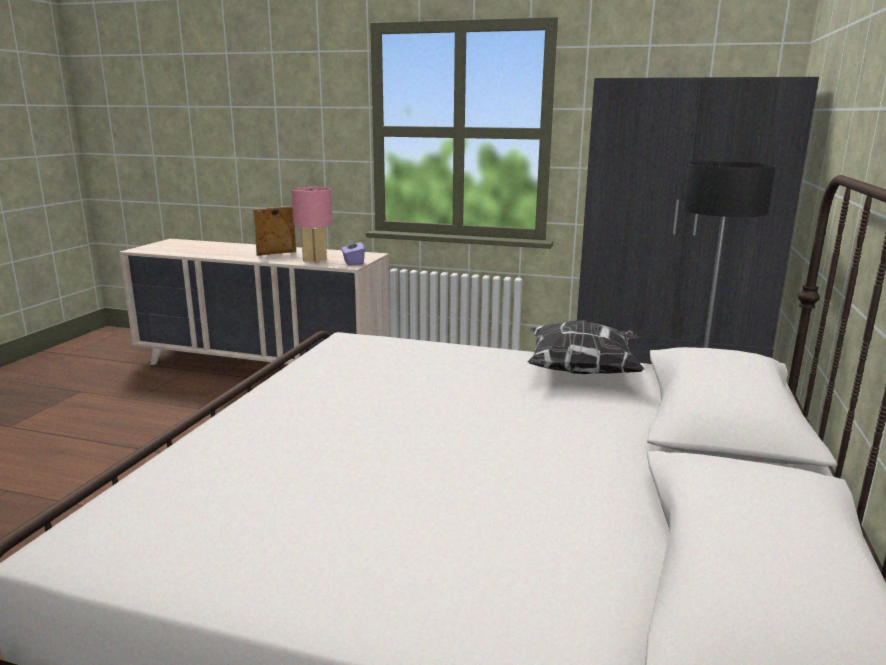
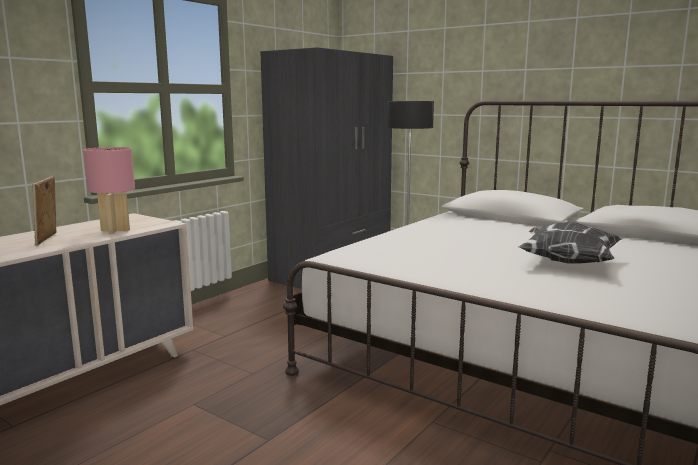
camera: 70 degrees left, 5 degrees down
(353, 262) = (154, 222): purple tissue box -> none
(583, 371) = (444, 223): pillow -> pillow (566, 262)

